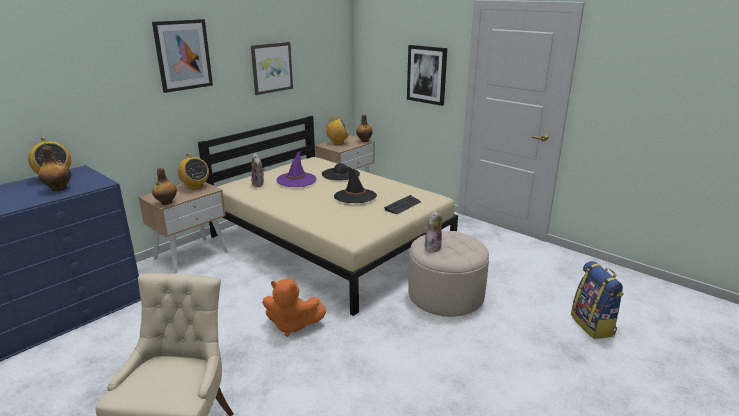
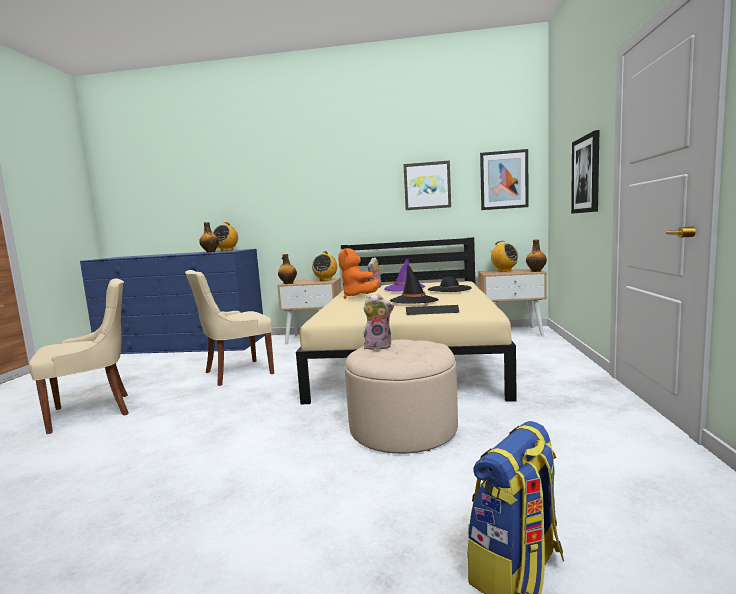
camera: 55 degrees right, 15 degrees down
(183, 55) = (337, 172): picture -> picture (504, 180)
(218, 323) = (236, 373): none -> beige chair
(292, 325) = (258, 391): orange plush toy -> orange plush toy (358, 296)

